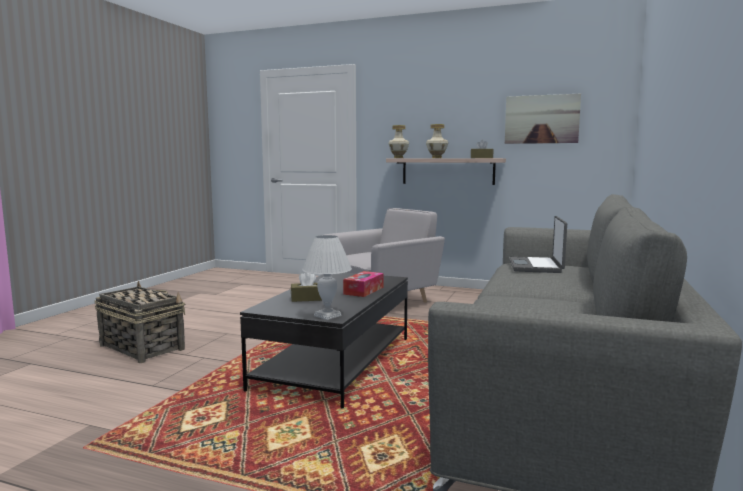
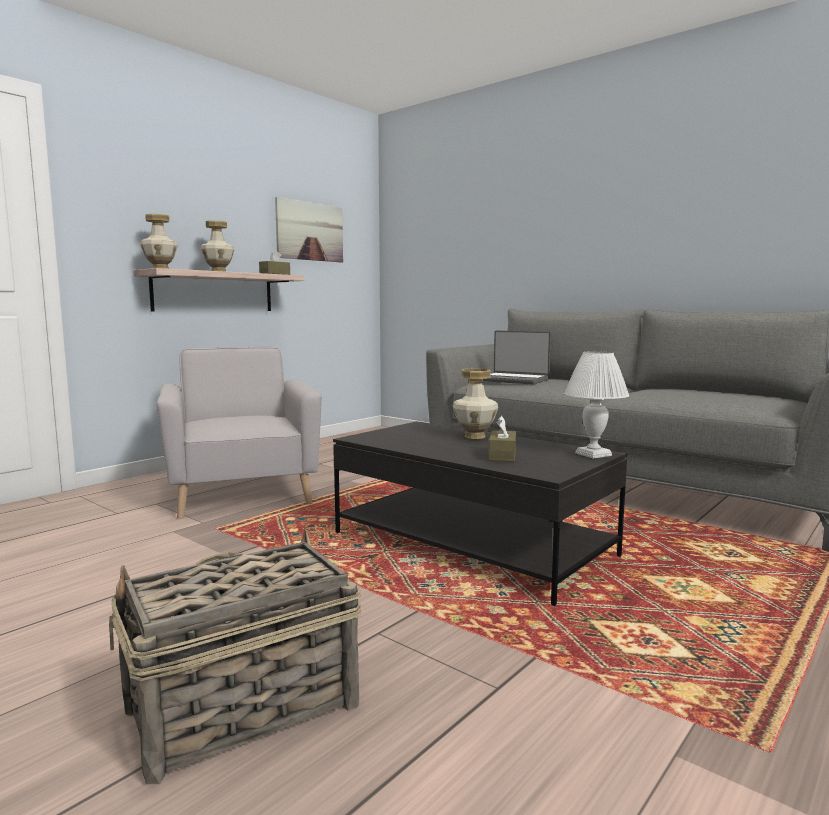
camera: 70 degrees left, 0 degrees up
(363, 290) = (475, 436): tissue box -> vase

